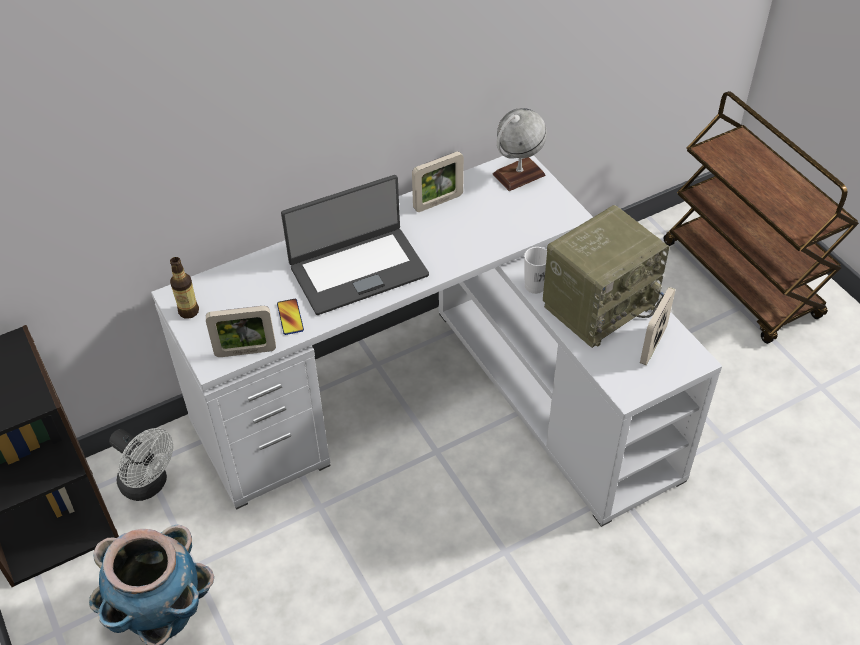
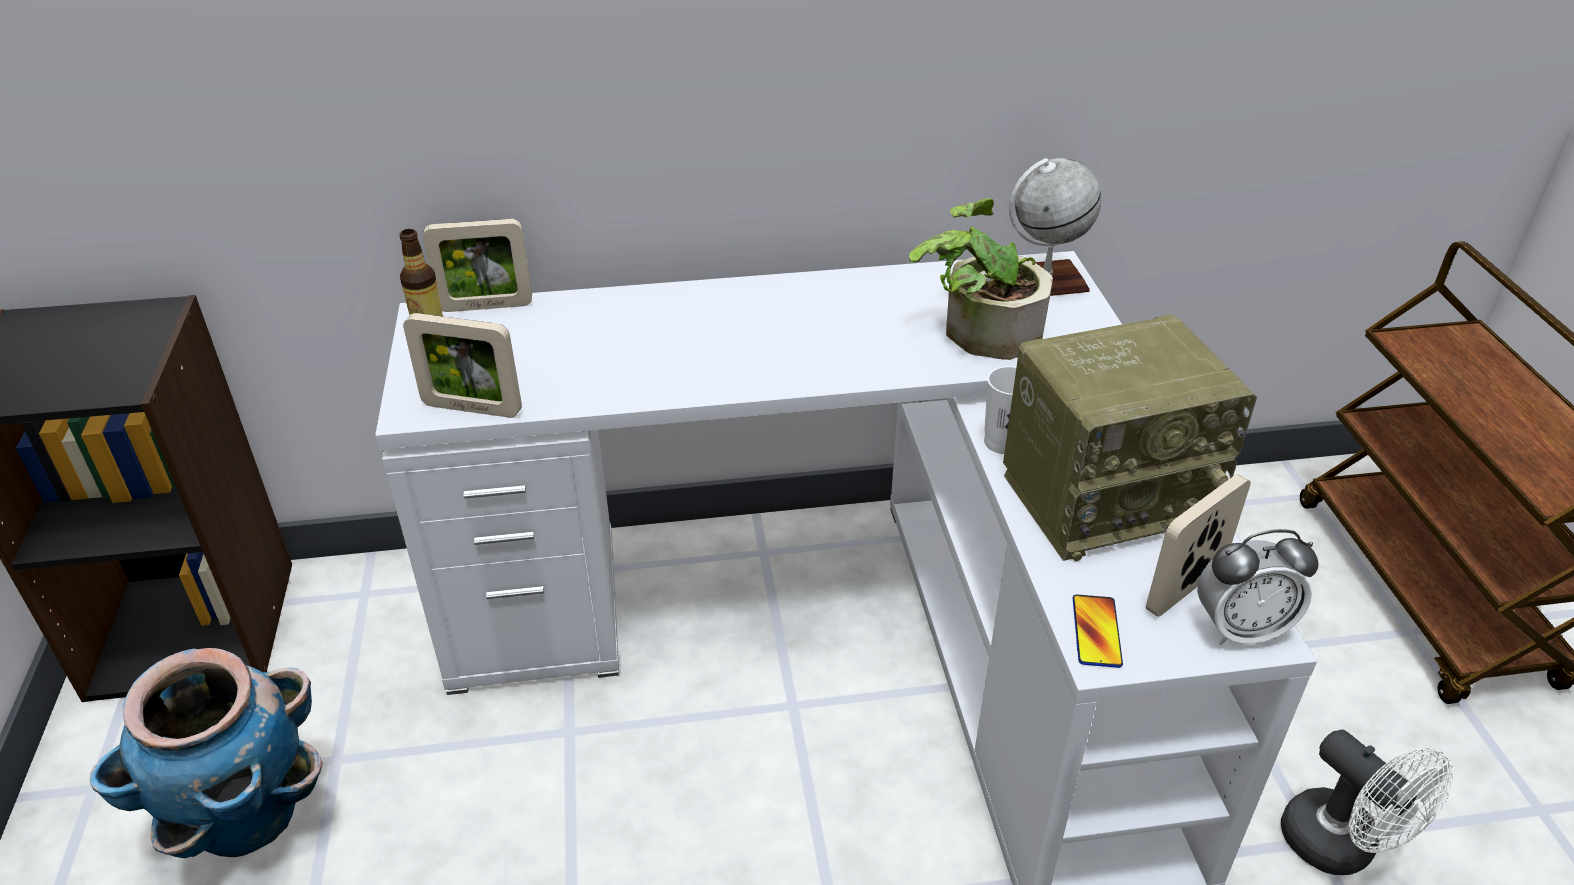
camera: 20 degrees right, 10 degrees down
(149, 485) = (350, 621): white fan -> white fan (1341, 848)
(290, 317) = (570, 381): phone -> phone (1096, 632)
(358, 270) = (715, 345): laptop -> none
(438, 202) = (894, 289): picture frame -> picture frame (486, 306)
(497, 219) = (979, 330): none -> potted plant
(684, 360) = (1240, 629): none -> alarm clock

